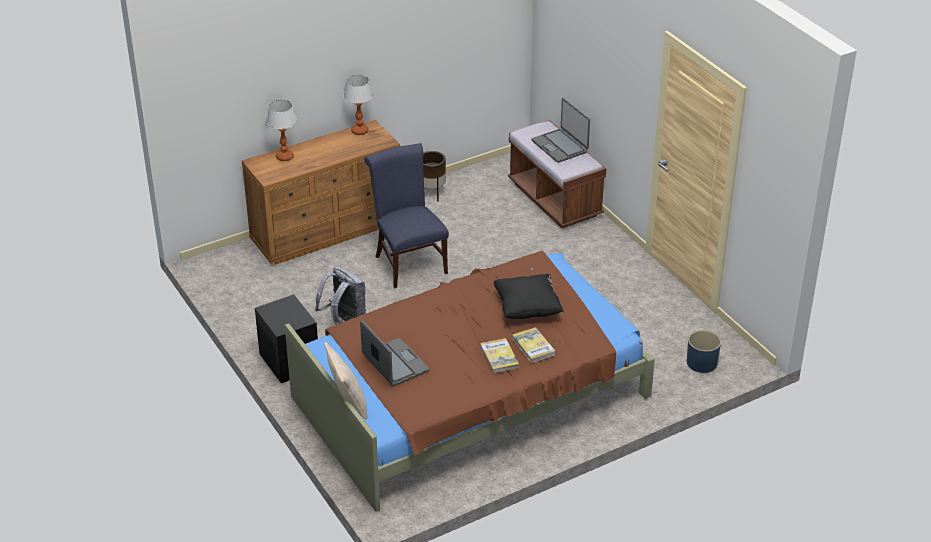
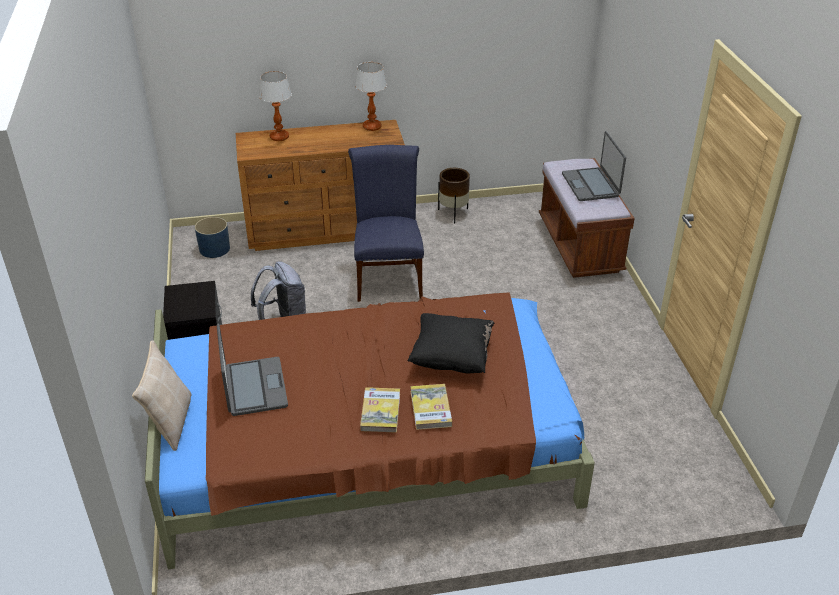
camera: 20 degrees right, 0 degrees up
(702, 363) = (673, 479): blue planter -> blue planter (214, 249)

